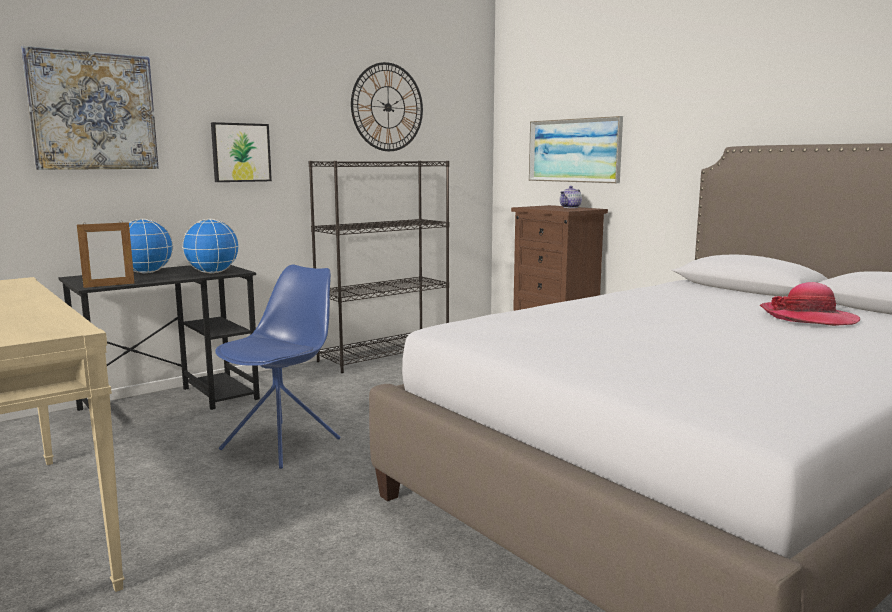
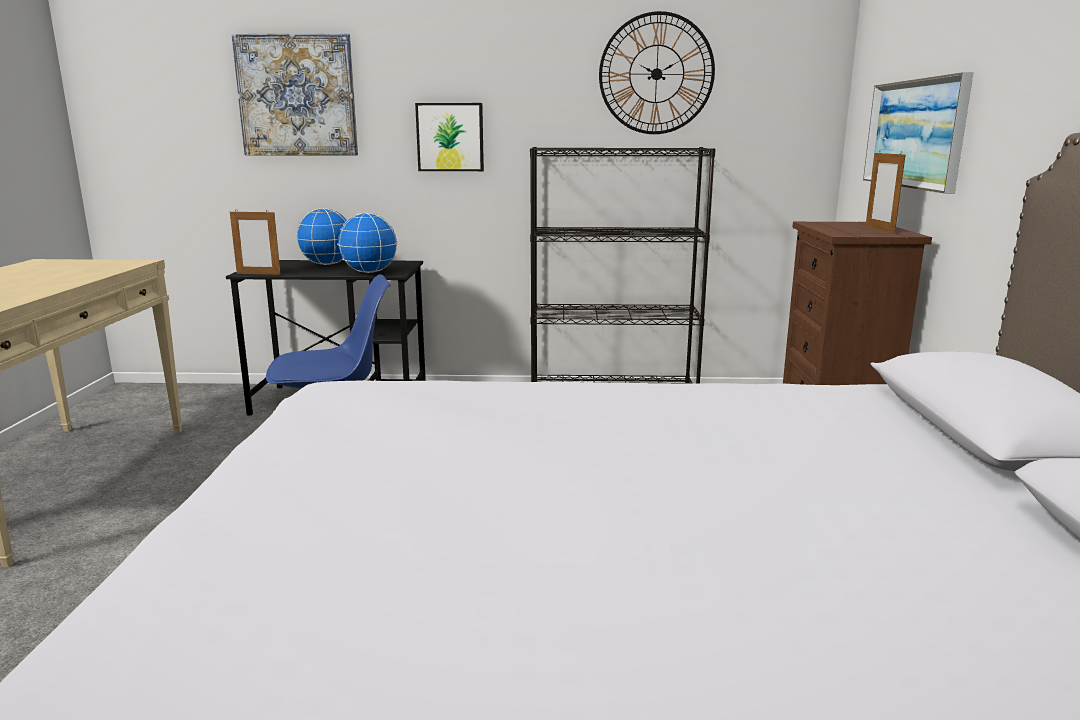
camera: 40 degrees right, 5 degrees up
(570, 207) = (879, 229): teapot -> picture frame
(808, 318) = (881, 533): hat -> none

